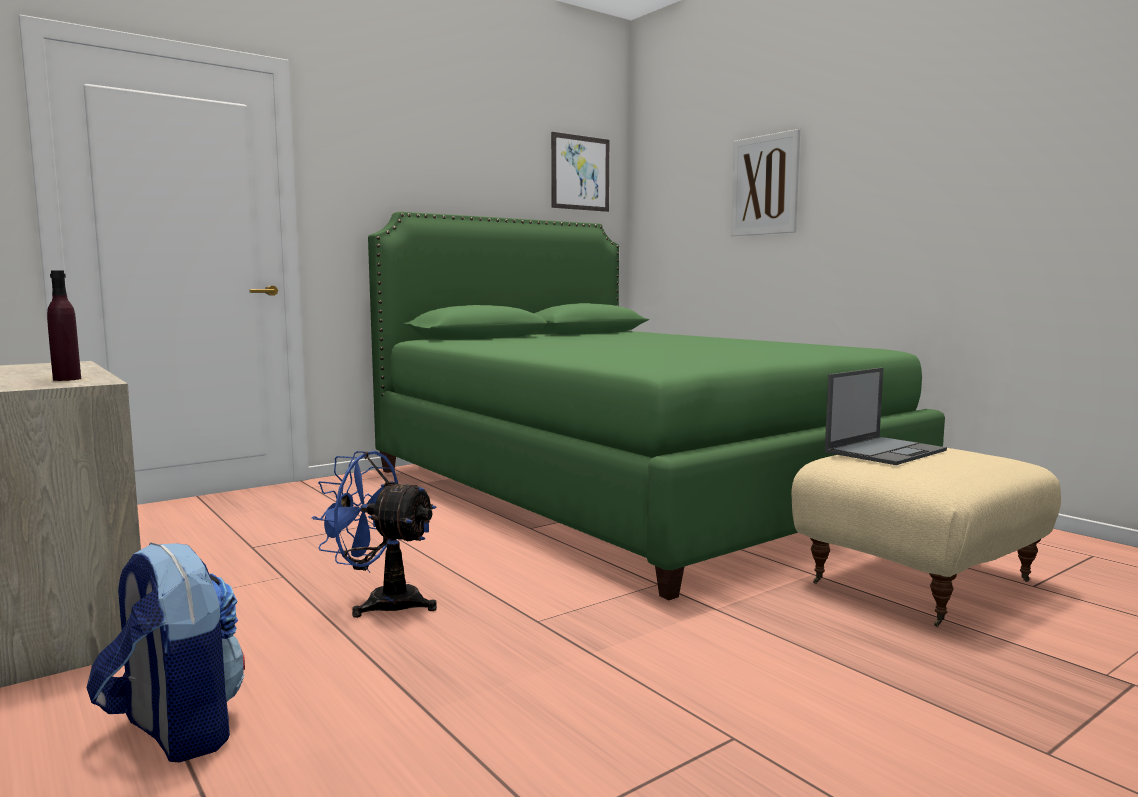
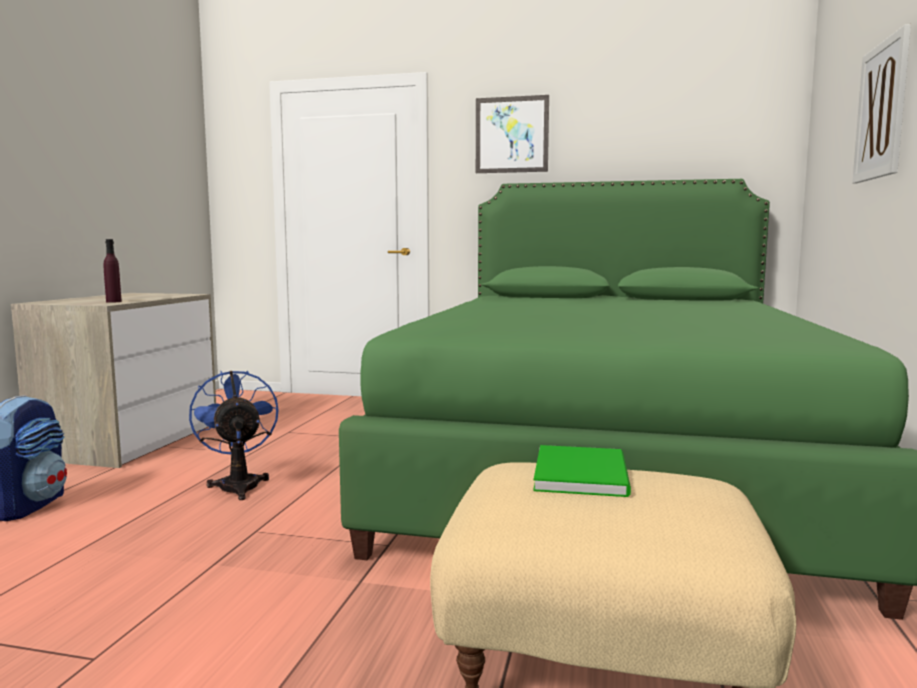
camera: 50 degrees right, 0 degrees up
(580, 173) = (729, 124): picture -> picture (511, 135)
(885, 451) = (584, 473): laptop -> green book

